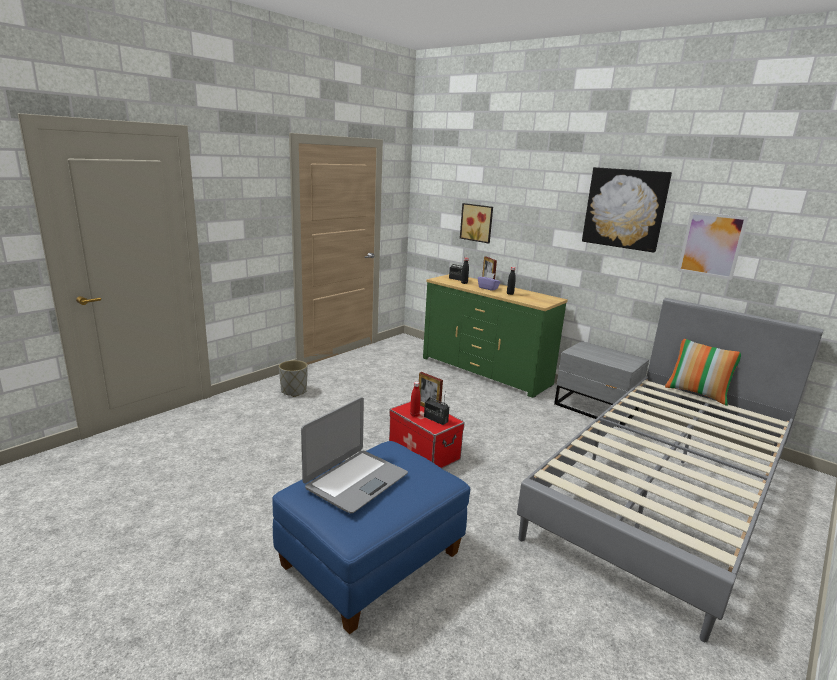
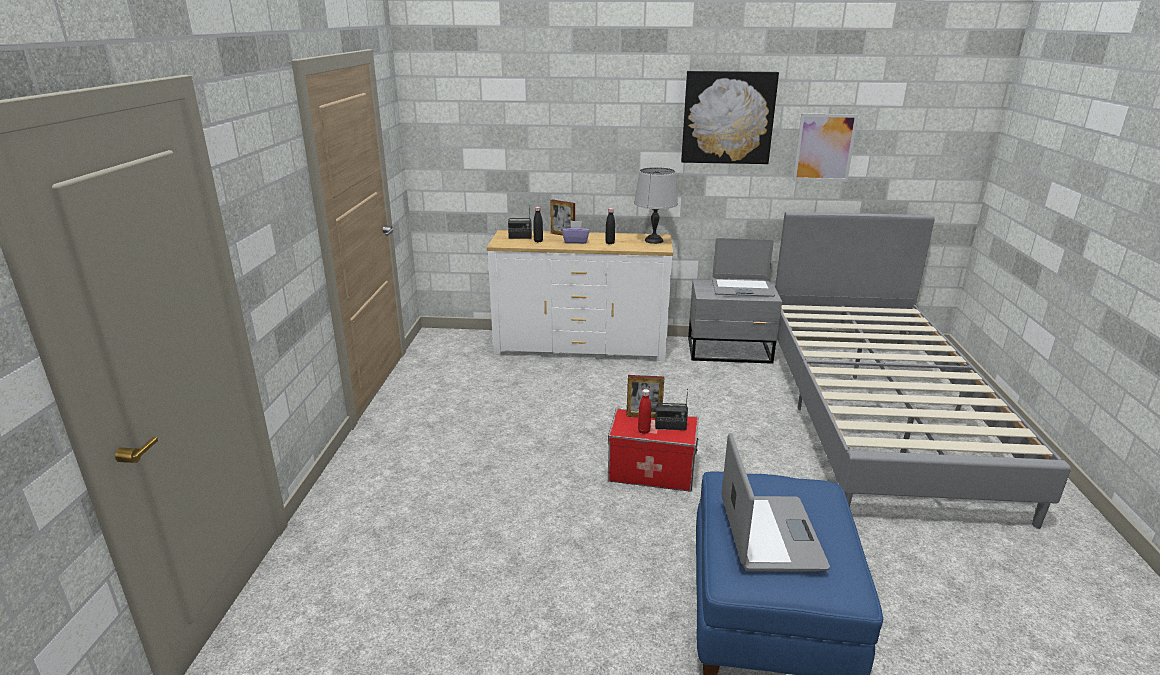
camera: 35 degrees left, 5 degrees up
(294, 391) = (398, 464): grey planter -> none
(477, 222) = (526, 155): picture -> none
(485, 371) = (580, 346): green dresser -> white dresser
(545, 299) = (653, 240): none -> grey table lamp
(612, 356) = (742, 288): none -> laptop
(697, 393) = (831, 304): pillow -> none

